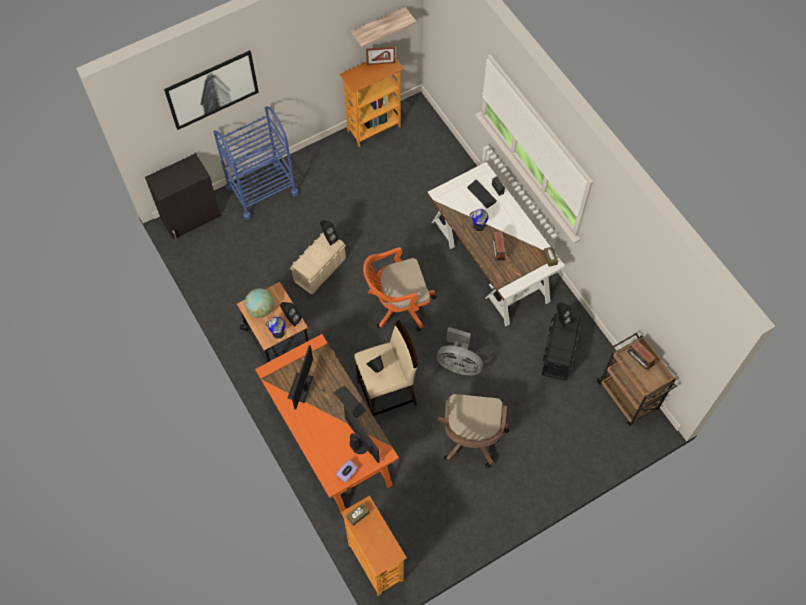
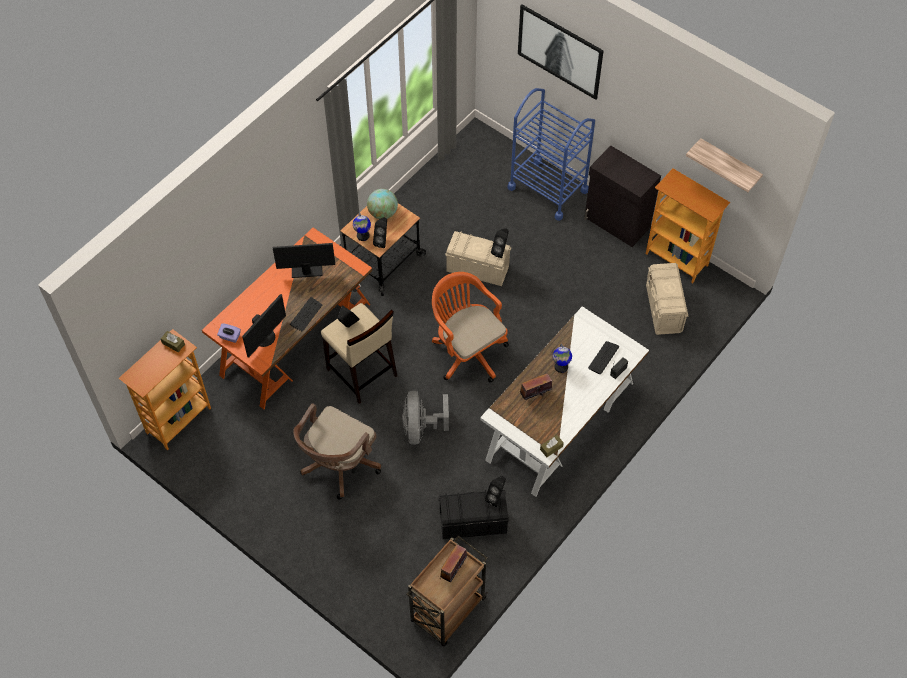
camera: 70 degrees right, 5 degrees down
(191, 217) = (489, 144): black cabinet -> black cabinet (617, 223)
(381, 63) = (707, 199): picture frame -> none
(416, 155) = (663, 309): none -> beige storage box
(471, 439) = (338, 466): brown office chair -> brown office chair turned 45 degrees counterclockwise

